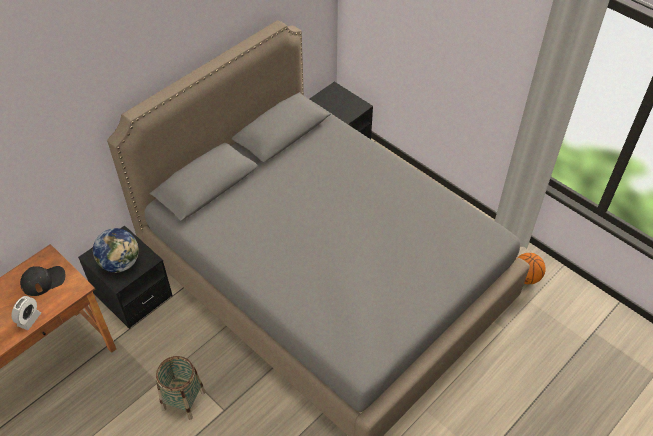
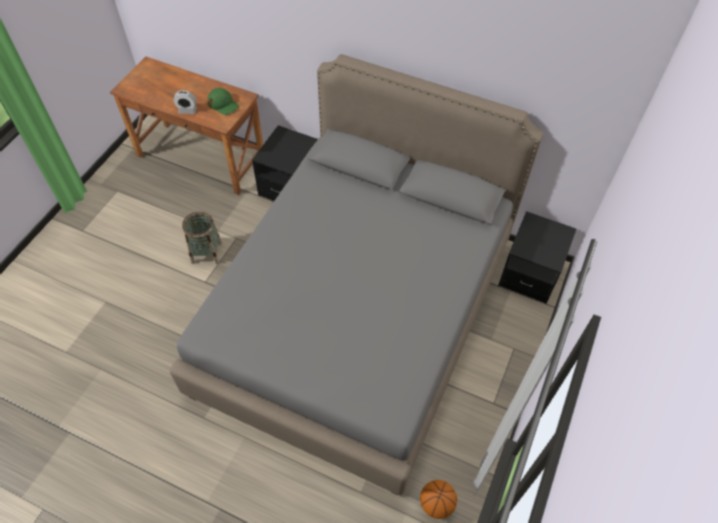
camera: 70 degrees right, 5 degrees up
(43, 281) = (223, 104): black cap -> green cap
(120, 263) = (281, 151): globe -> none

